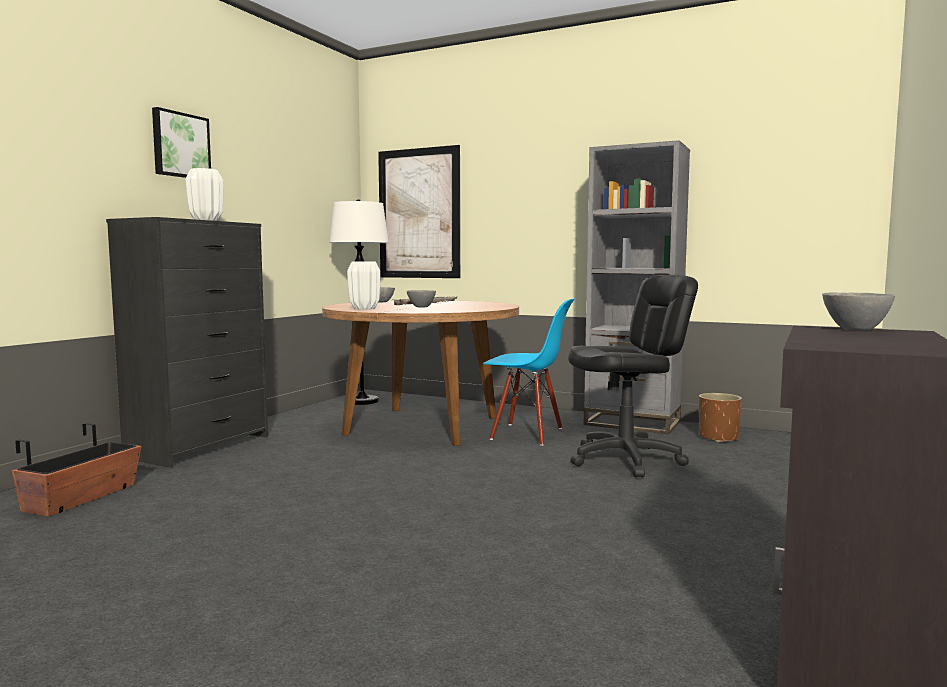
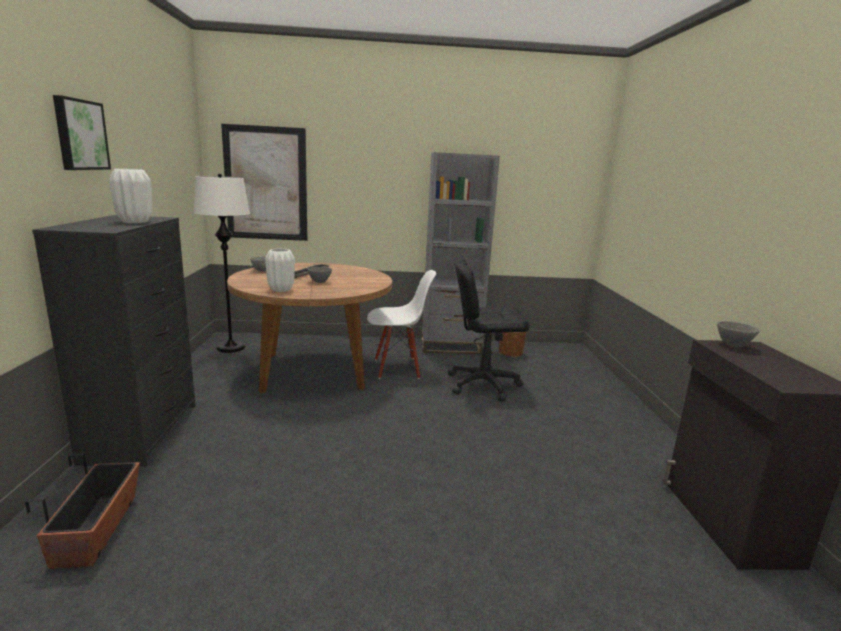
camera: 30 degrees left, 10 degrees up
(527, 434) = (397, 368): blue chair -> white chair
(626, 460) = (483, 384): black office chair -> black office chair turned 135 degrees counterclockwise

